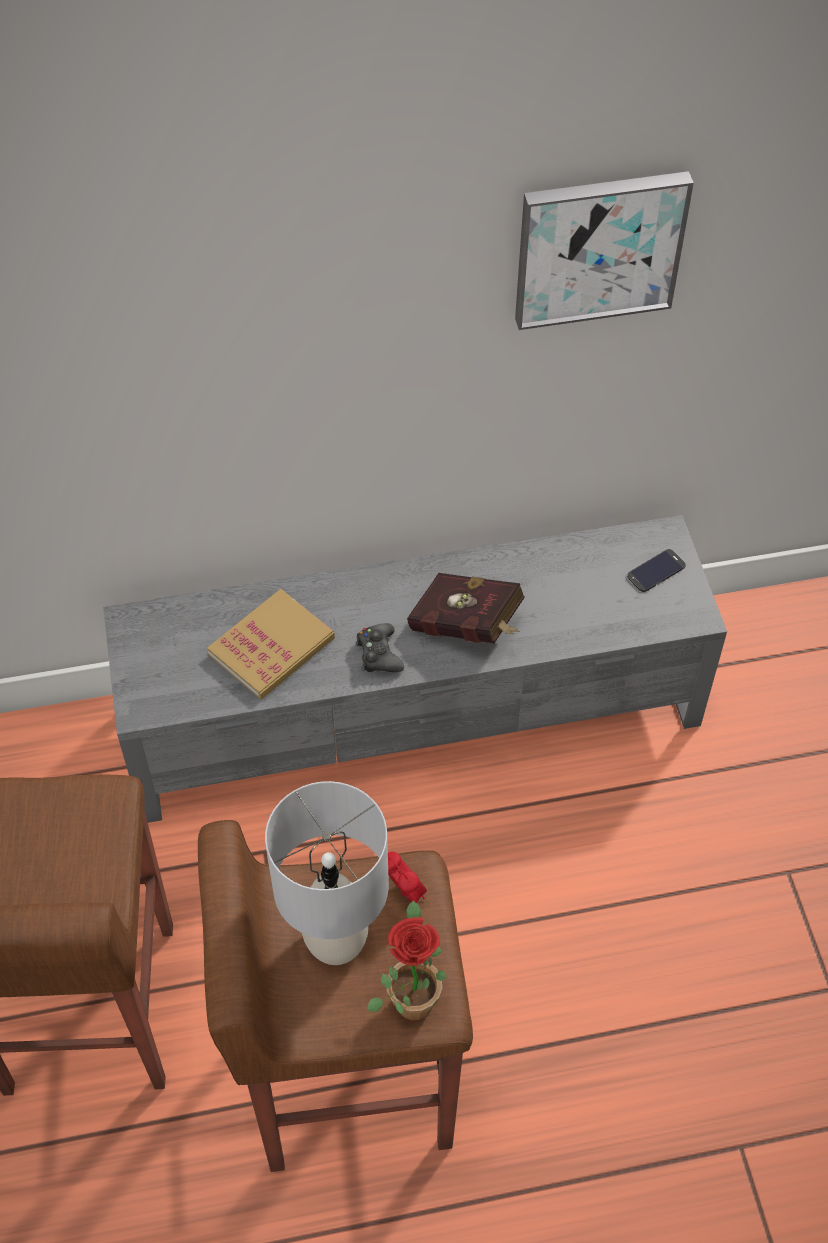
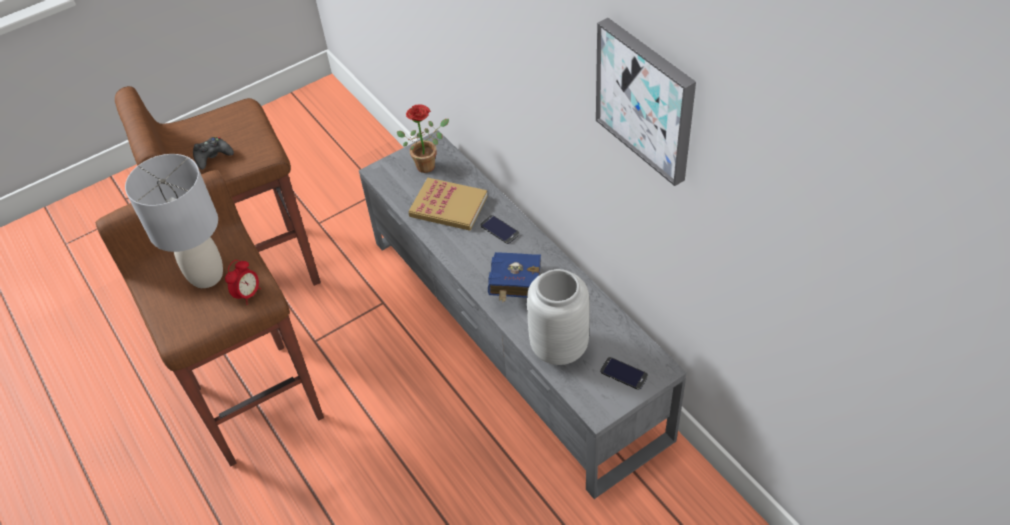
camera: 70 degrees right, 5 degrees down
(353, 605) = (499, 230): none -> phone
(379, 654) = (470, 255): black game controller -> black game controller (212, 156)
(411, 995) = (182, 321): potted plant -> potted plant (429, 164)
(468, 627) = (514, 290): red book -> blue book
(585, 615) = (560, 346): none -> grey vase

